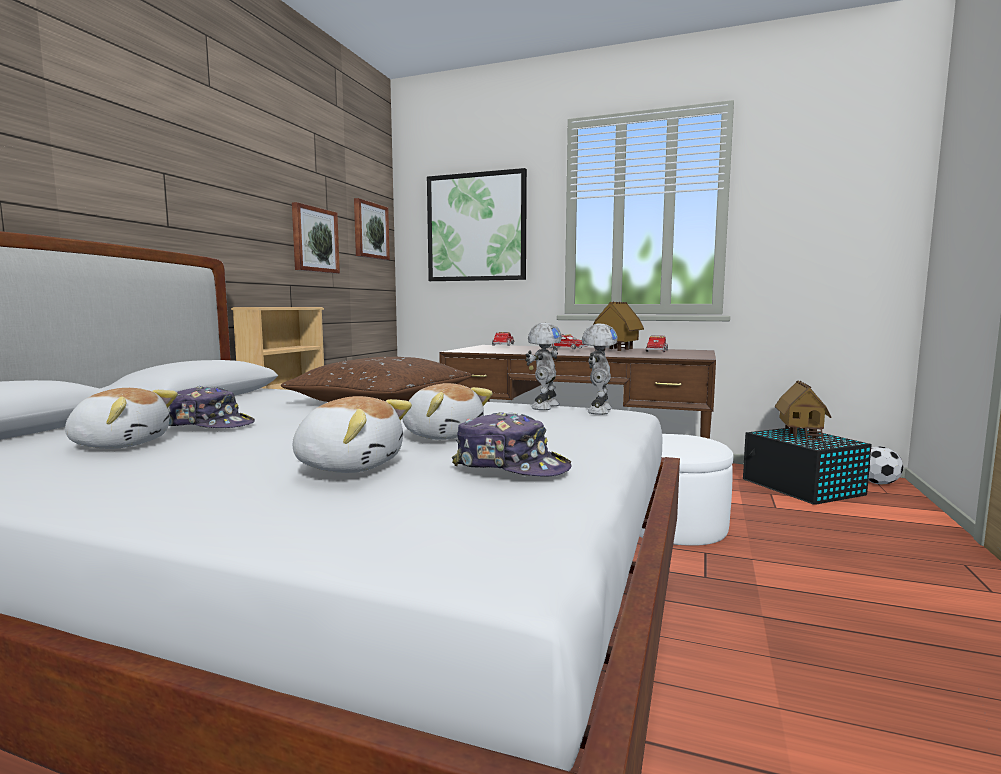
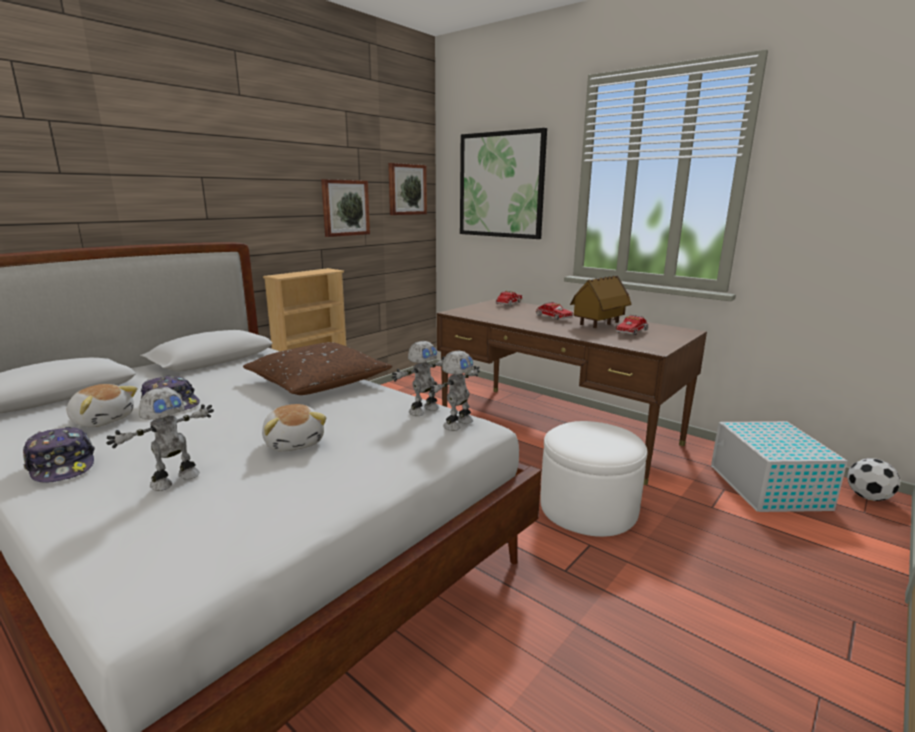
camera: 20 degrees right, 10 degrees up
(350, 465) = (174, 479): plush toy -> toy robot
(511, 466) = (272, 499): cap -> cap (62, 465)
(800, 434) = (778, 433): toy house -> none
(803, 488) = (768, 488): black storage box -> white storage box

